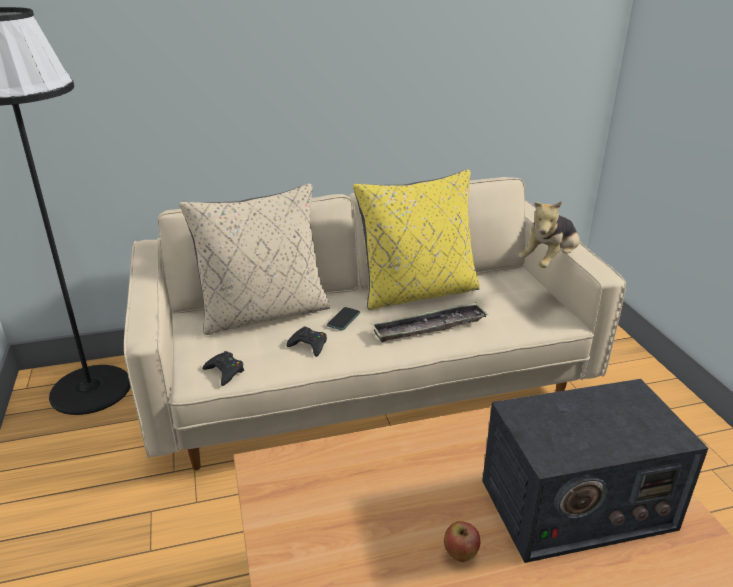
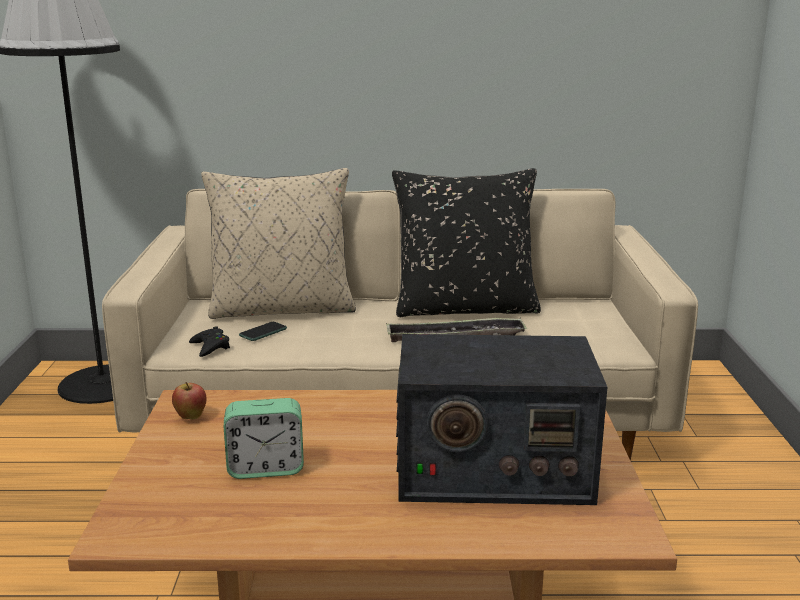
camera: 15 degrees right, 10 degrees down
(309, 345) = (311, 336): black game controller -> none
(343, 319) = (363, 321): phone -> phone (263, 332)
(387, 544) = (266, 468): none -> alarm clock
(418, 292) = (465, 309): yellow pillow -> black pillow
(460, 555) = (335, 486): apple -> apple (191, 418)
(549, 261) = (613, 275): plush toy -> none

